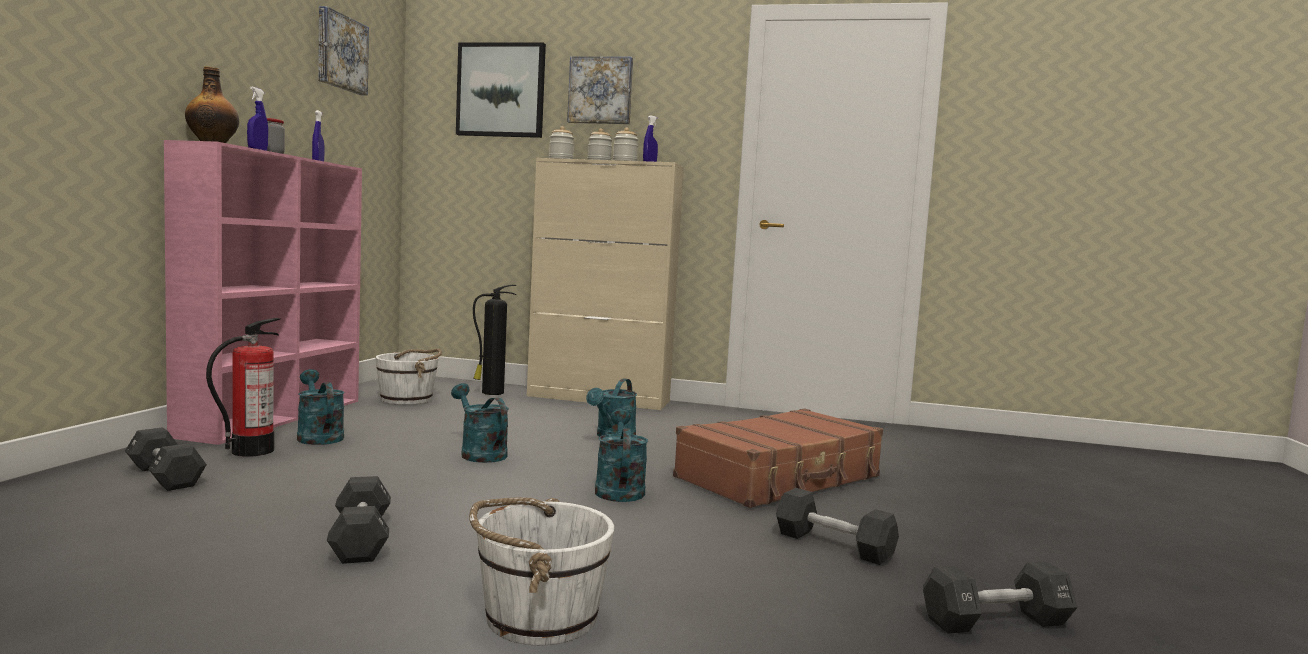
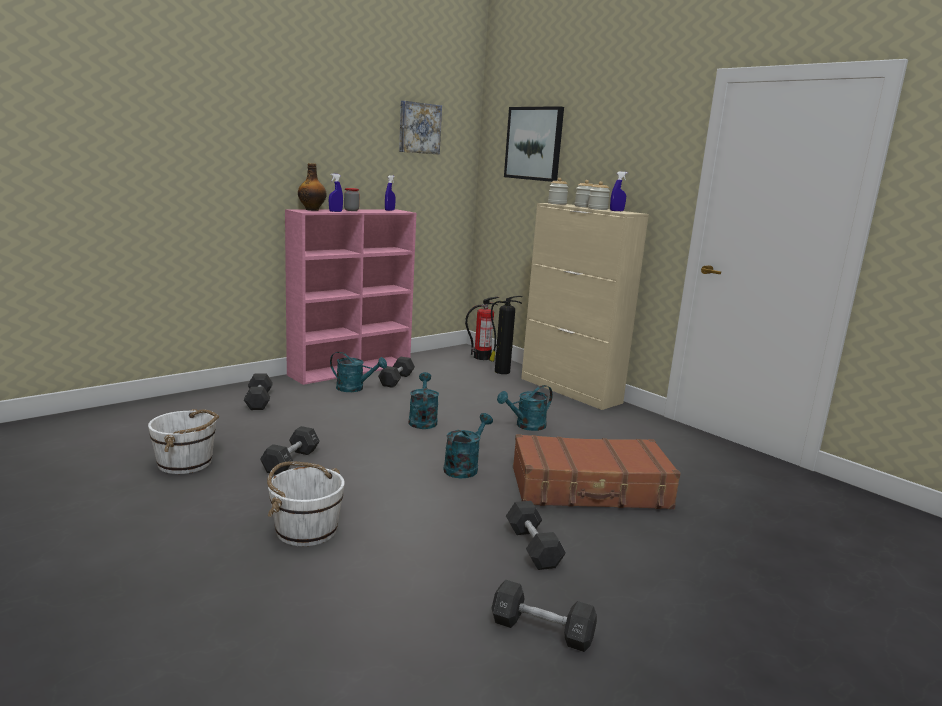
camera: 35 degrees right, 10 degrees up
(252, 451) = (312, 392): fire extinguisher -> fire extinguisher (482, 357)
(318, 436) = (355, 388): turquoise watering can -> turquoise watering can turned 105 degrees clockwise
(366, 418) = (396, 380): none -> black dumbbell
(407, 399) = (440, 368): white bucket -> white bucket (186, 463)
(601, 91) = (598, 145): picture -> none

